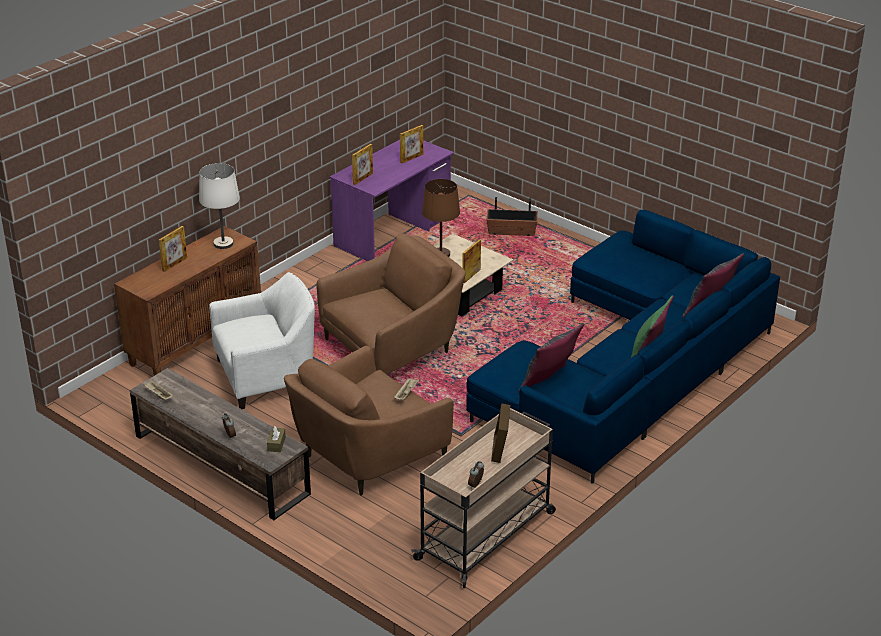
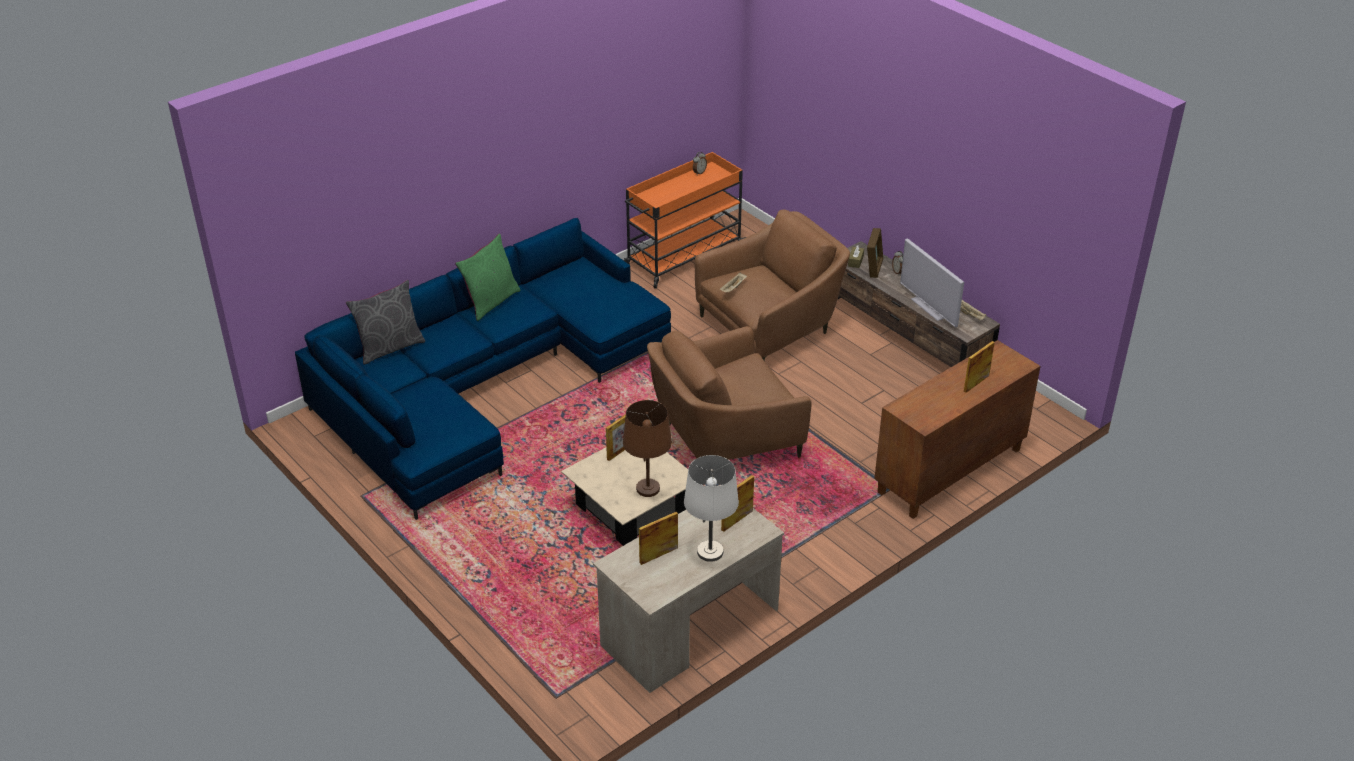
camera: 170 degrees left, 5 degrees up
(199, 399) = (930, 307): none -> television
(223, 244) = (922, 407): white table lamp -> white table lamp (709, 552)
(267, 375) = (866, 420): white armchair -> none
(393, 232) = (689, 628): purple desk -> beige desk
(487, 535) = (683, 257): beige cart -> orange cart
(500, 450) = (671, 193): picture frame -> picture frame (873, 268)
(511, 231) = (522, 607): planter -> none
(550, 383) = (595, 289): grey pillow -> none

